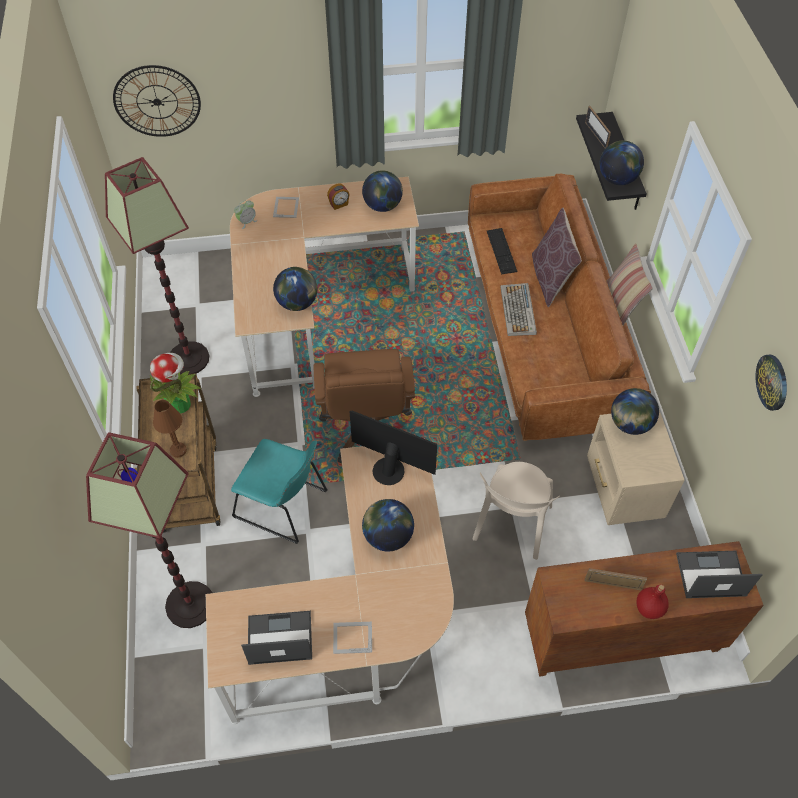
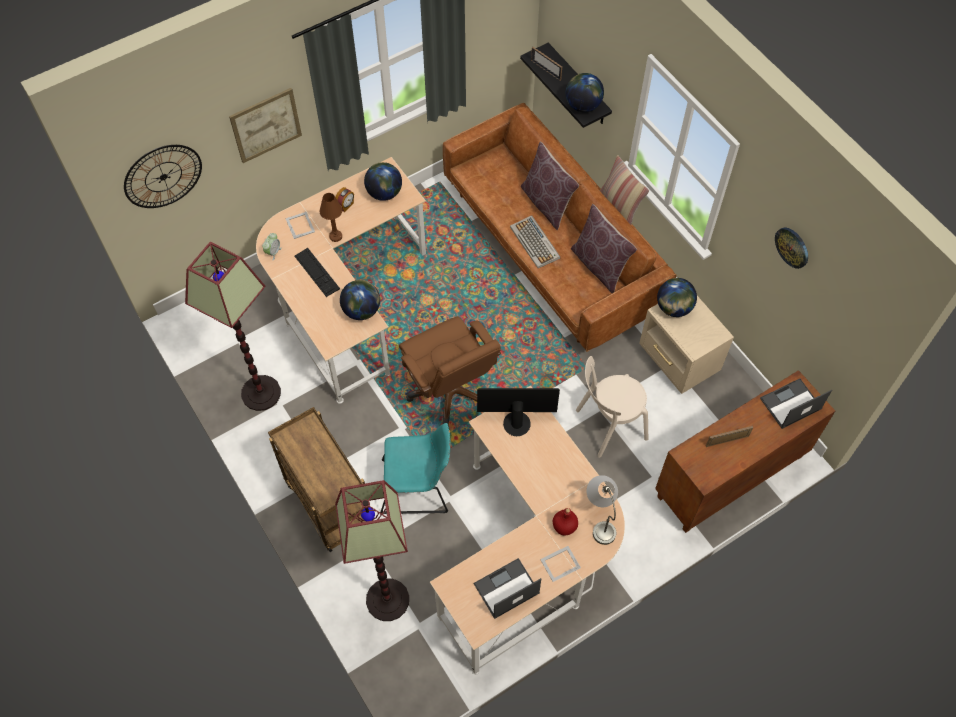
camera: 25 degrees left, 5 degrees up
(178, 450) = (336, 478): brown table lamp -> brown table lamp (335, 236)
(180, 403) = (313, 438): potted plant -> none
(277, 87) = (266, 125): none -> picture
(388, 536) = (544, 475): globe -> none
(424, 608) = (600, 518): none -> grey table lamp
(501, 251) = (494, 193): keyboard -> keyboard (317, 272)
(511, 526) = (608, 425): beige chair -> beige chair turned 75 degrees clockwise
(575, 357) = (599, 266): none -> brown pillow
(649, 609) = (760, 448): red bottle -> red bottle (564, 527)

